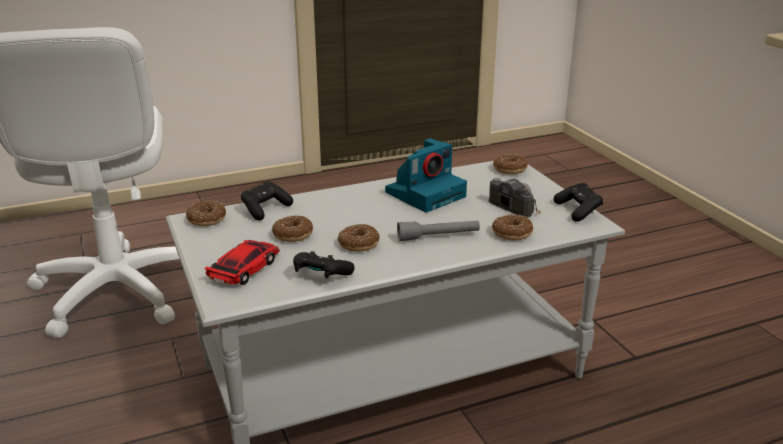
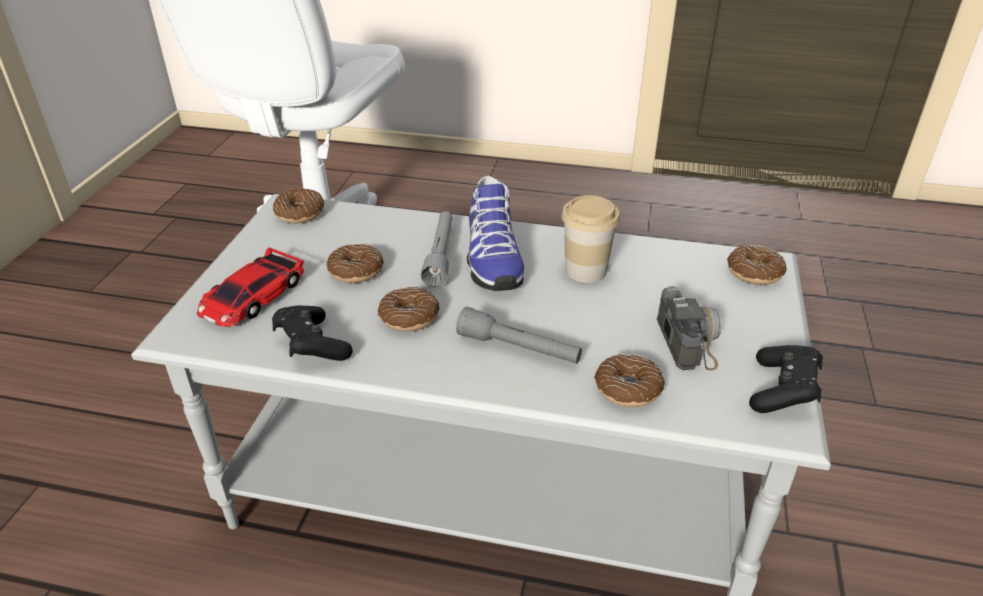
camera: 35 degrees right, 10 degrees up
(245, 267) = (253, 297): toy car -> toy car turned 150 degrees clockwise
(265, 209) = (372, 222): black game controller -> none
(334, 212) = (440, 255): none -> grey flashlight
(367, 205) = (491, 260): none -> shoe
(426, 194) = (585, 270): camera -> cup

